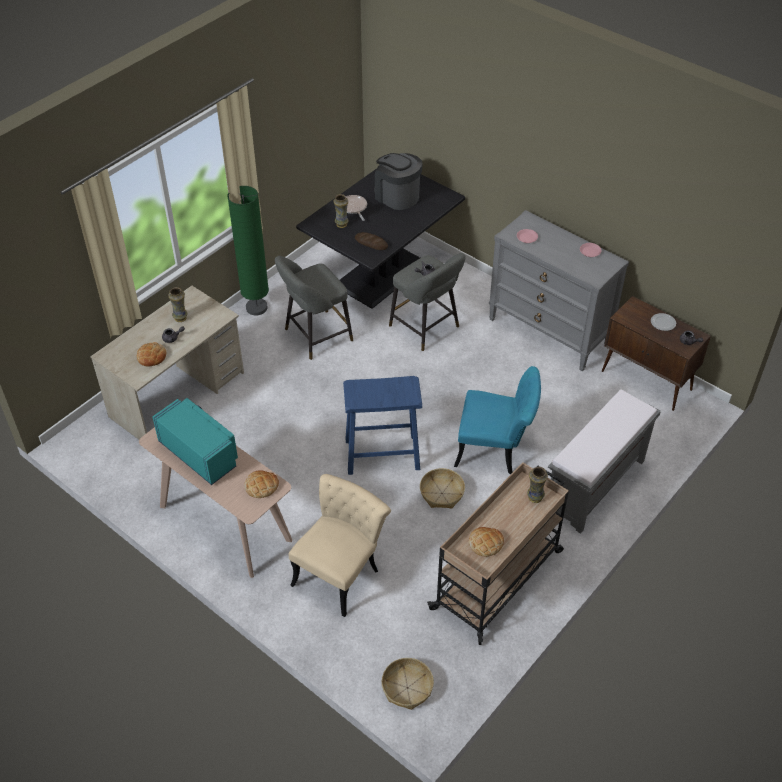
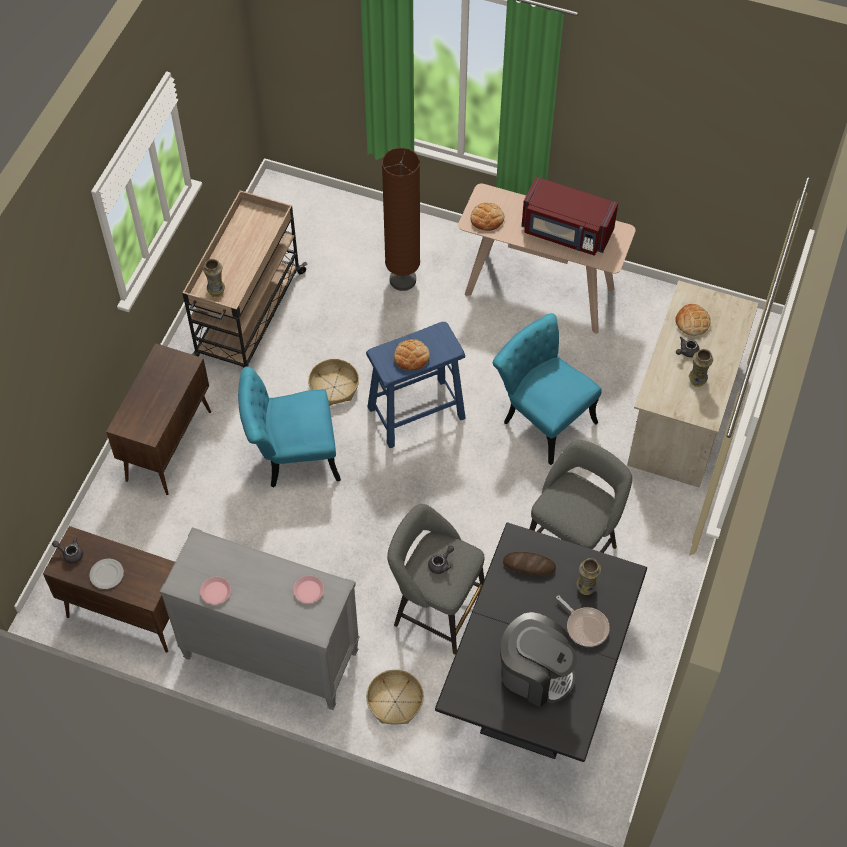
camera: 160 degrees right, 10 degrees up
(200, 453) = (566, 232): turquoise microwave -> red microwave
(256, 308) = (672, 569): green floor lamp -> none
(285, 422) = (542, 417): none -> turquoise chair
(341, 571) = (402, 280): beige chair -> brown floor lamp
(407, 688) = (301, 205): basket -> basket (395, 701)
(486, 543) = (252, 234): bread -> bread (411, 357)
(595, 486) = (169, 445): grey bench -> brown cabinet

